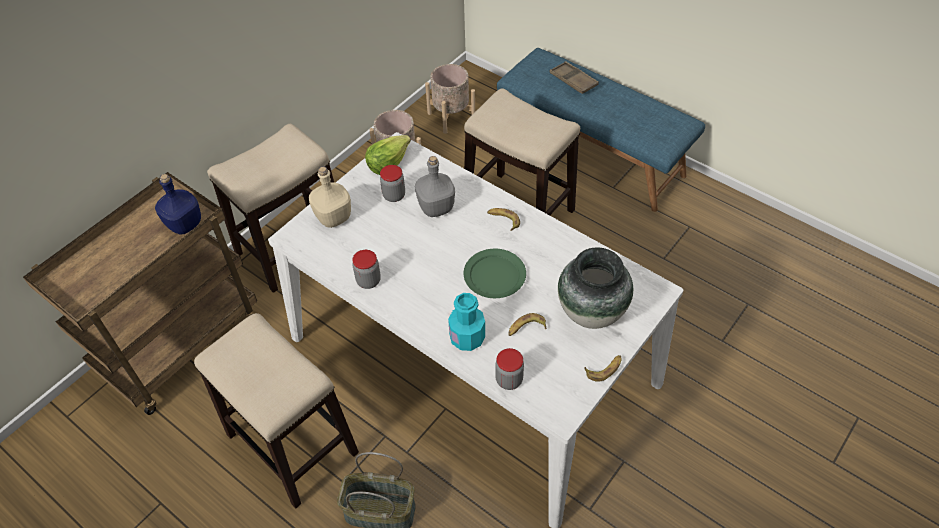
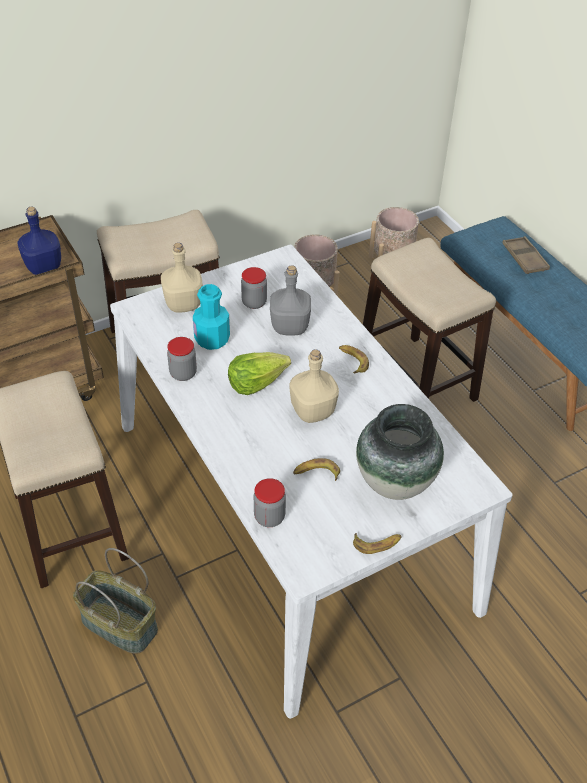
camera: 20 degrees right, 5 degrees down
(388, 163) = (265, 270): lettuce -> lettuce (256, 382)
(467, 338) = (250, 461): turquoise bottle -> turquoise bottle (212, 339)
(494, 275) = (312, 411): green plate -> beige bottle

